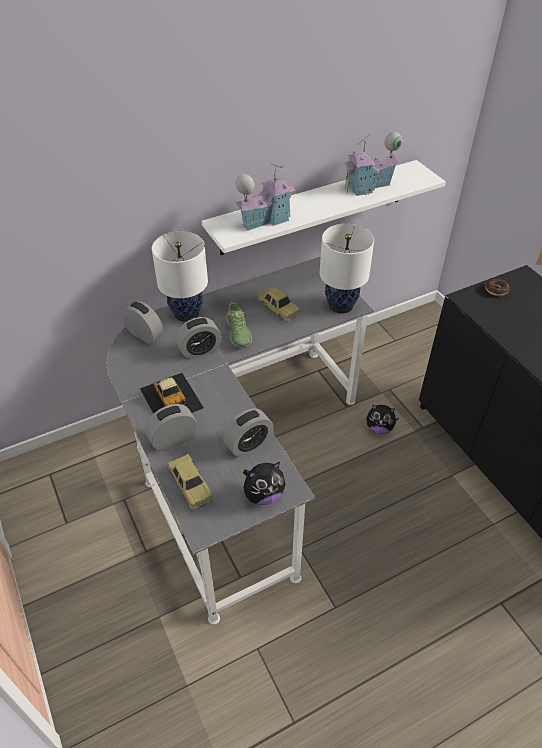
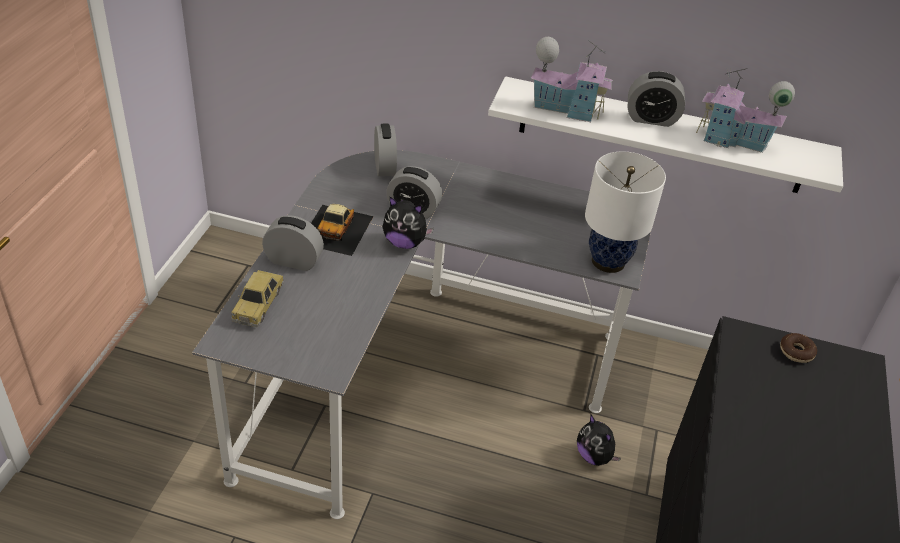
camera: 40 degrees right, 5 degrees down
(186, 313) = (445, 173): white table lamp -> none
(238, 333) = (468, 218): shoe -> none
(248, 444) = (347, 310): alarm clock -> alarm clock (651, 119)
(263, 494) = (303, 356): plush toy -> plush toy (405, 243)
(278, 309) = (537, 223): toy car -> none

